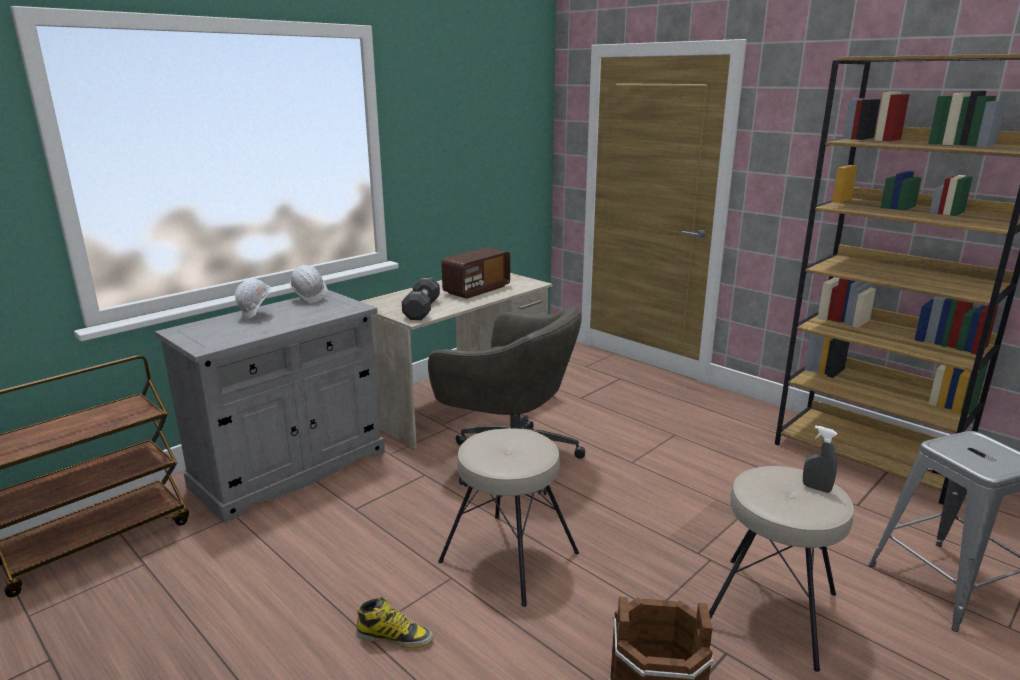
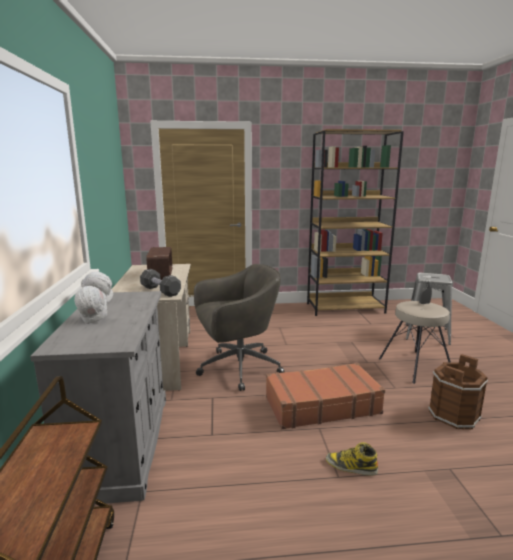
camera: 50 degrees left, 5 degrees down
(395, 636) = (351, 466): boot -> boot turned 120 degrees counterclockwise
(508, 558) = (321, 405): beige stool -> brown suitcase

